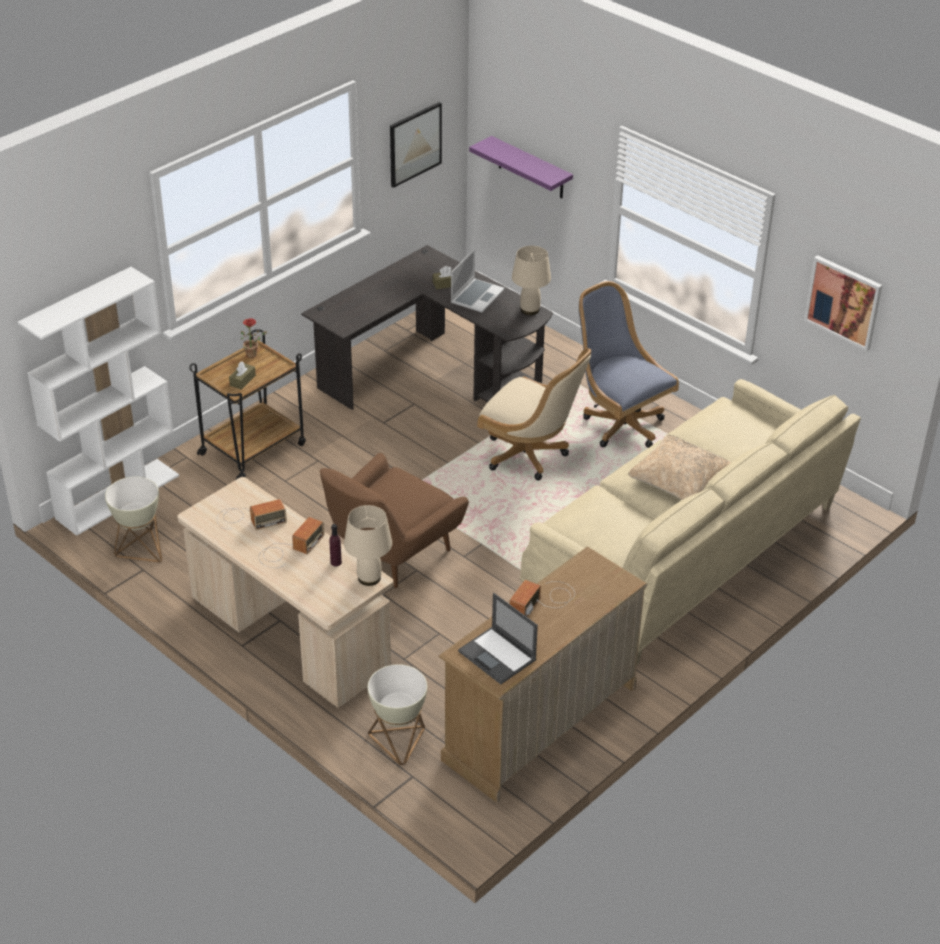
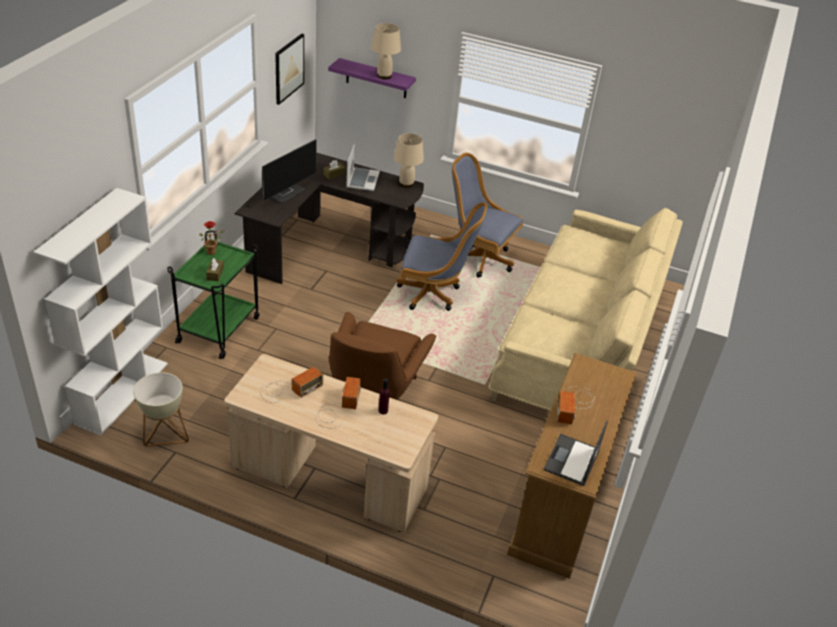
camera: 25 degrees left, 0 degrees up
(254, 449) = (219, 329): brown cart -> green cart
(370, 578) = (418, 417): beige table lamp -> beige table lamp (384, 76)
(375, 297) = (286, 192): none -> monitor
(398, 743) = (466, 550): planter -> none
(498, 656) = (571, 460): laptop -> laptop turned 90 degrees clockwise
(532, 458) = (434, 295): beige office chair -> blue office chair
(678, 479) = (578, 288): beige pillow -> none
(843, 302) = (659, 139): picture -> none

